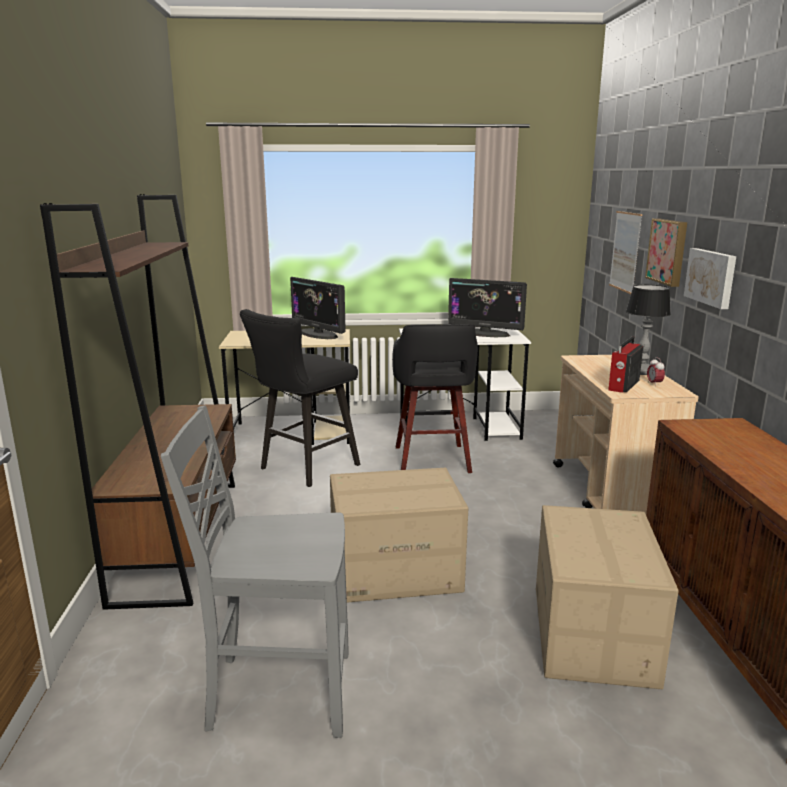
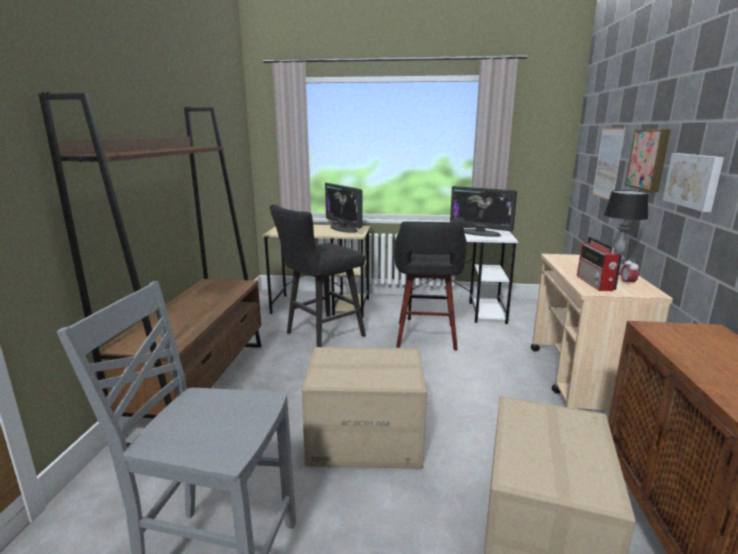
camera: 10 degrees right, 0 degrees up
(623, 385) = (595, 283): radio -> radio turned 45 degrees counterclockwise

